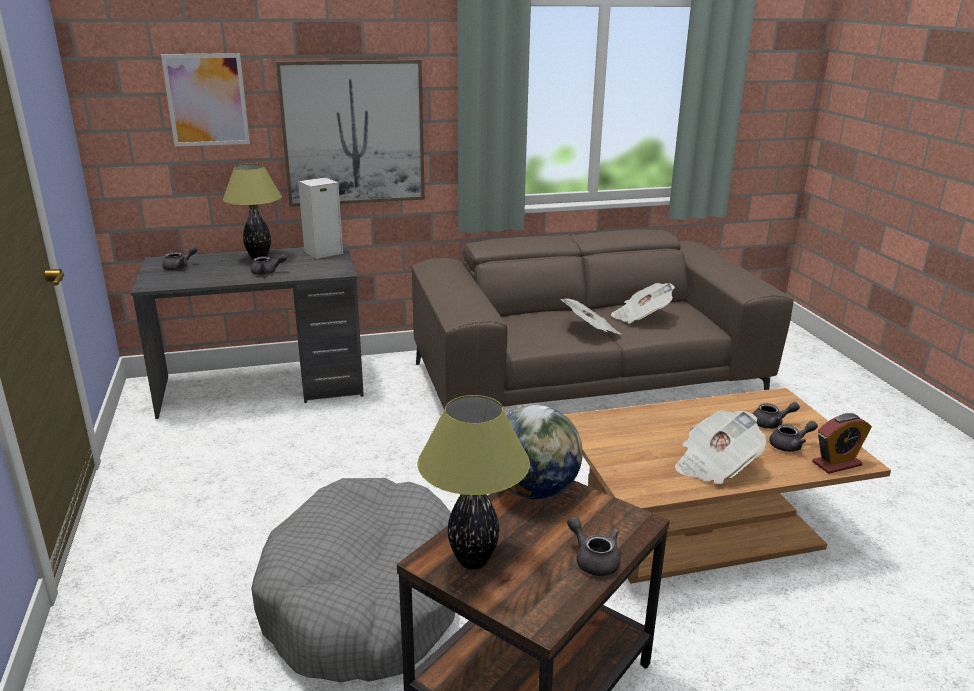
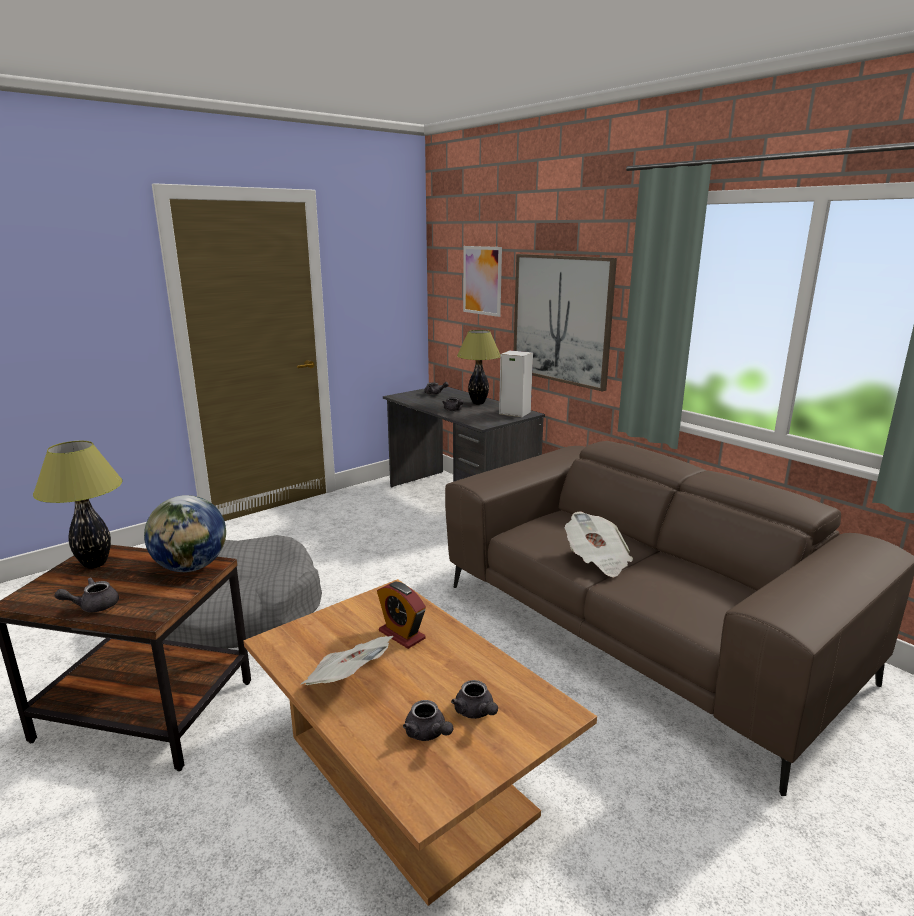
camera: 65 degrees right, 5 degrees down
(593, 559) = (93, 606): grey teapot -> grey teapot turned 150 degrees counterclockwise
(641, 317) = (673, 580): newspaper -> none
(836, 464) = (403, 780): alarm clock -> alarm clock (402, 635)

